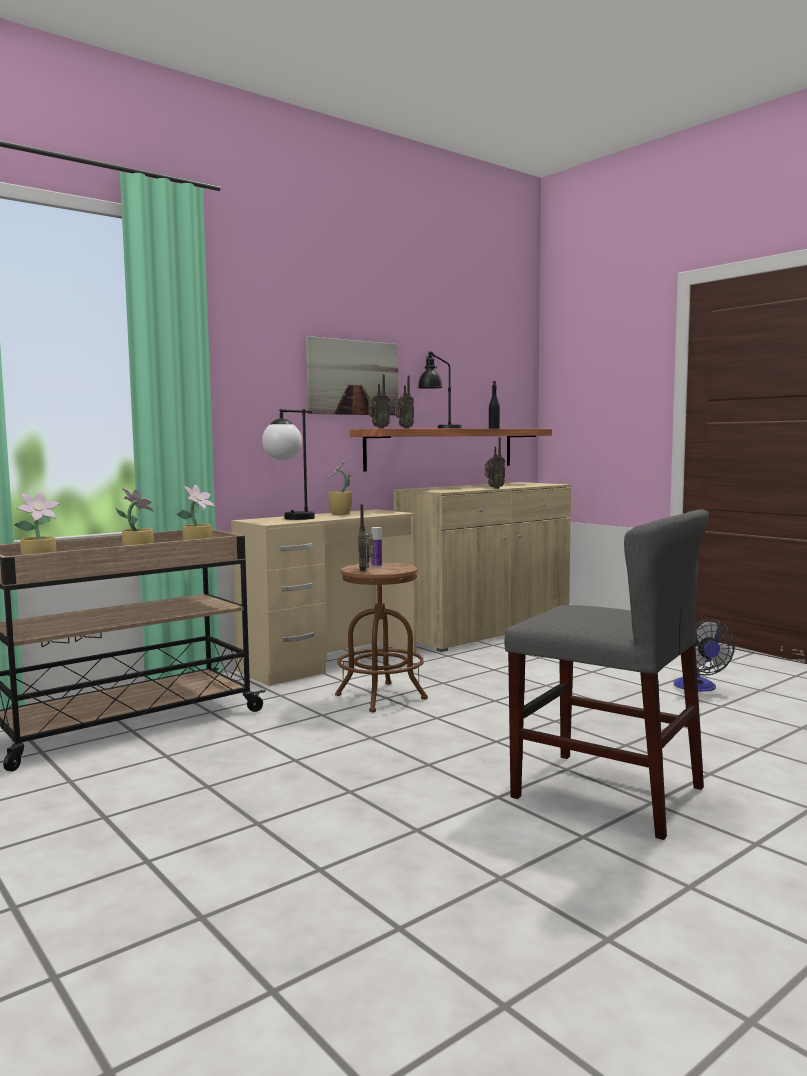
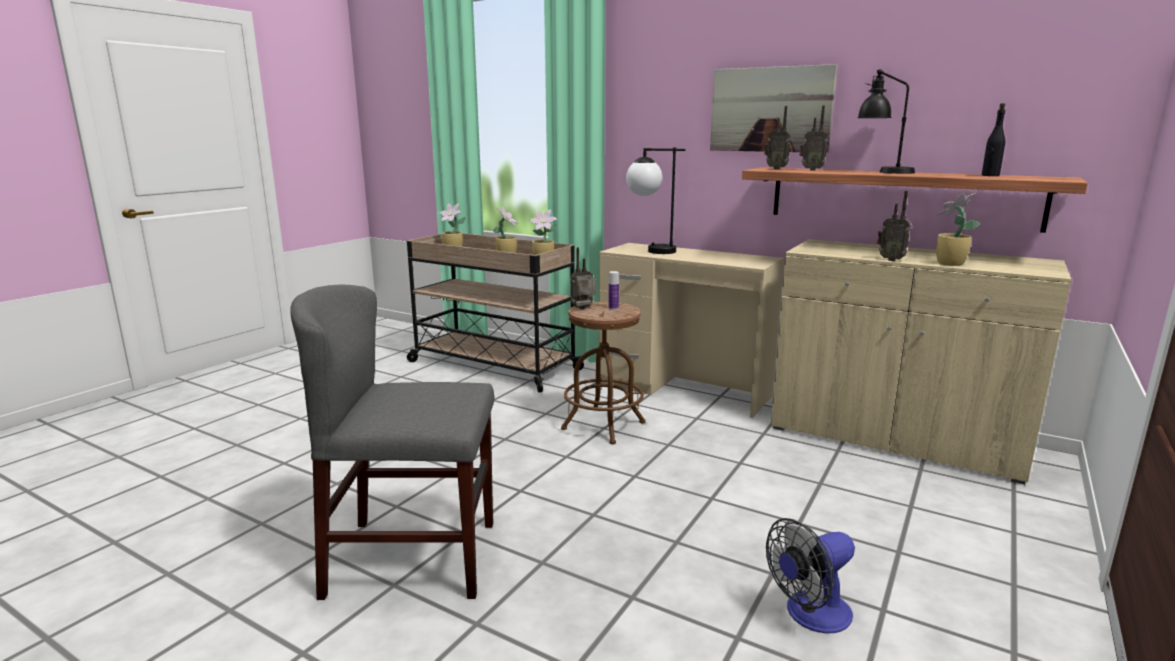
camera: 70 degrees right, 10 degrees up
(340, 514) = (713, 255): potted plant -> potted plant (948, 264)
(607, 792) = (413, 558): grey chair -> grey chair turned 75 degrees clockwise

